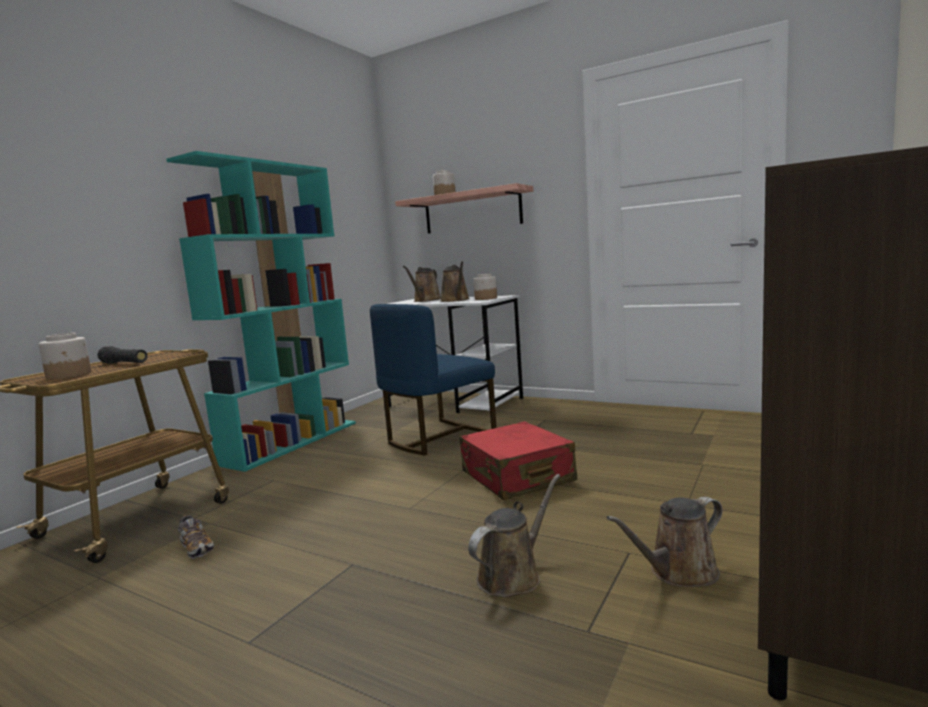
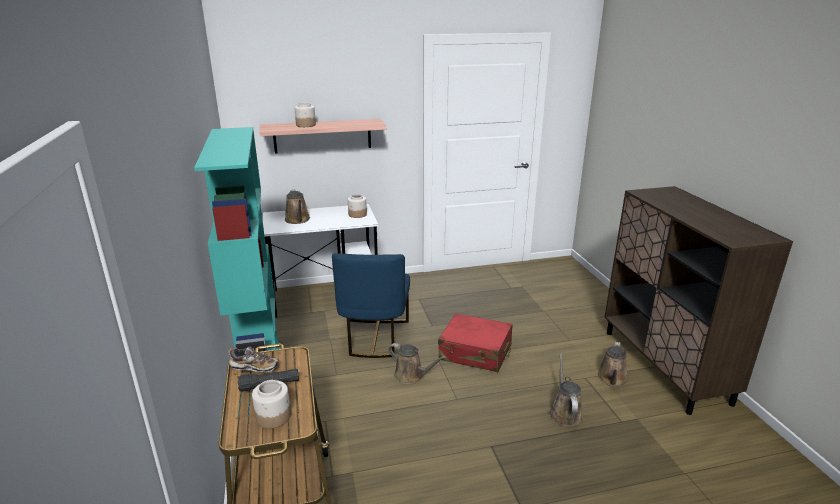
camera: 45 degrees left, 15 degrees up
(196, 548) = (384, 489): shoe -> shoe (254, 367)
(456, 300) = (334, 219): brown watering can -> brown watering can (411, 376)

